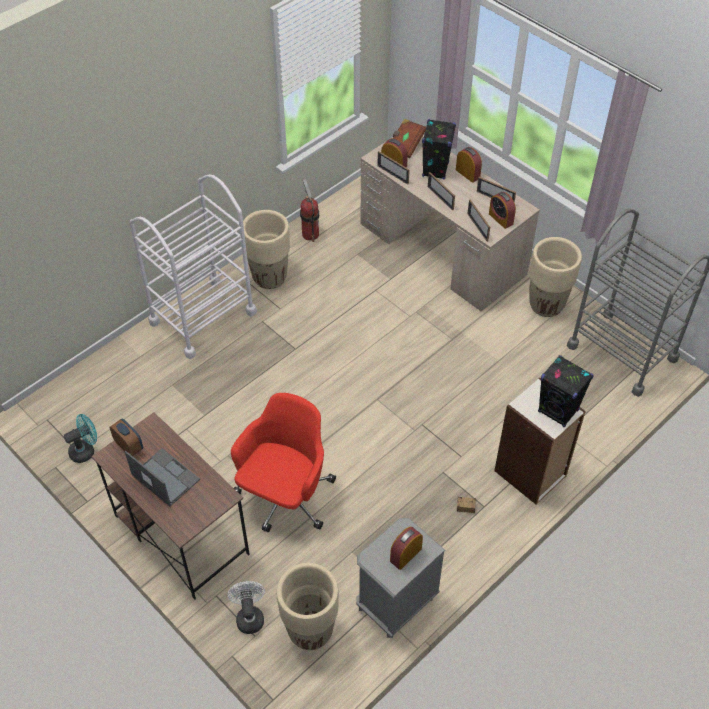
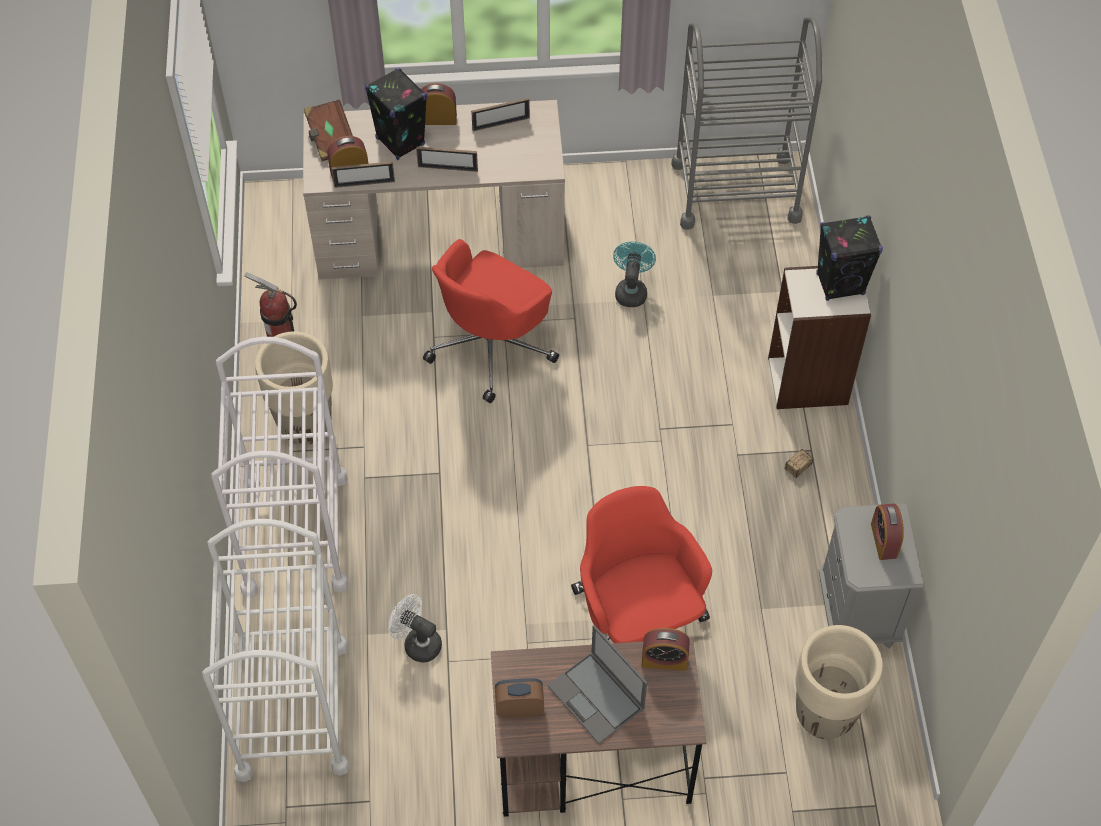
camera: 50 degrees left, 5 degrees up
(86, 450) = (377, 790): turquoise fan -> turquoise fan (631, 290)
(103, 384) = (292, 709): none -> white cart
(165, 477) = (597, 698): laptop -> laptop turned 120 degrees counterclockwise
(249, 616) = (758, 761): white fan -> white fan (417, 643)
(395, 317) = (492, 347): none -> red office chair
(477, 227) = (526, 168): picture frame -> none
(501, 219) = (535, 140): alarm clock -> alarm clock (664, 660)
(546, 305) = (613, 204): beige planter -> none

